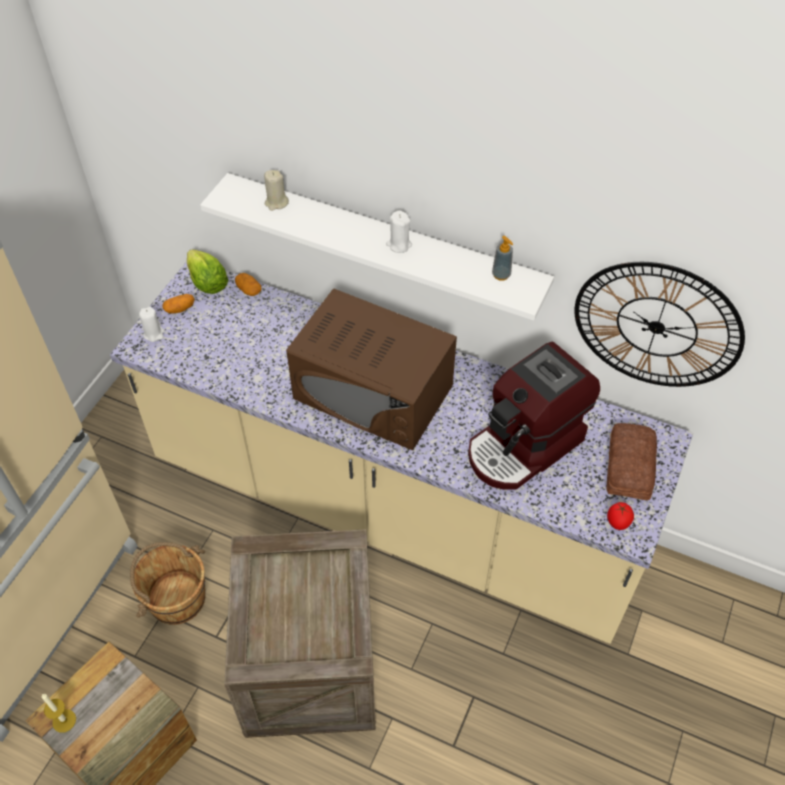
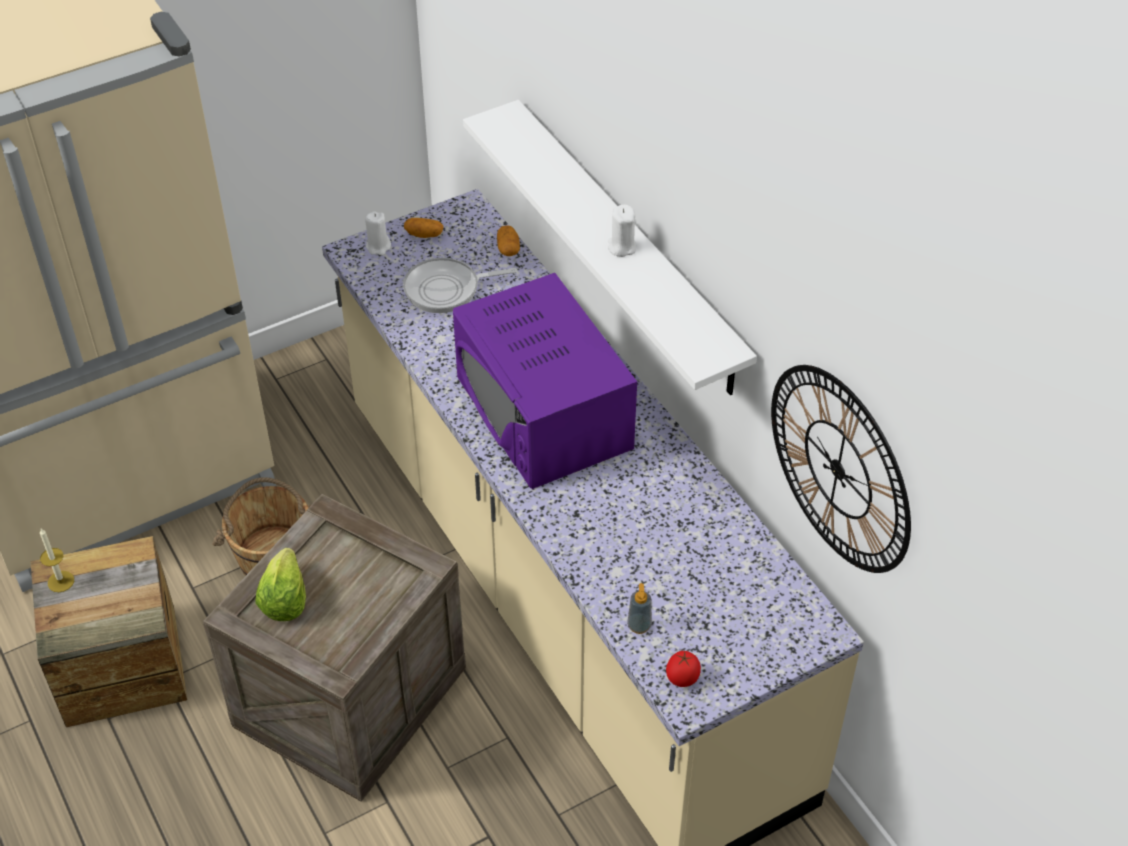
camera: 35 degrees right, 5 degrees down
(207, 282) = (473, 221): lettuce -> lettuce (284, 599)
(231, 340) = (447, 289): none -> frying pan
(276, 203) = (537, 150): beige candle -> none
(373, 392) = (544, 412): brown microwave -> purple microwave
(501, 275) = (699, 327): soap dispenser -> soap dispenser (639, 625)
(525, 447) = (653, 550): coffee machine -> none
(628, 467) = (749, 632): bread -> none

